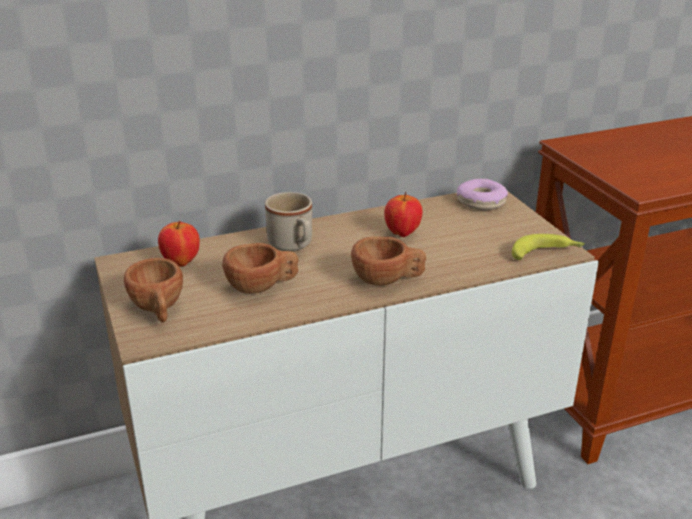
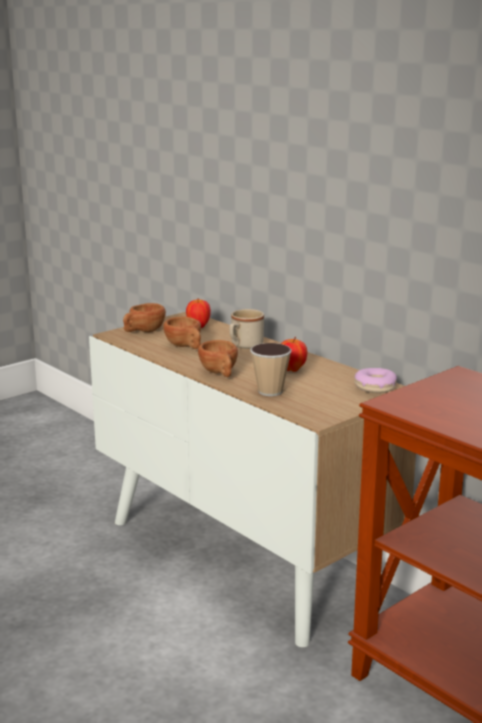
camera: 70 degrees right, 10 degrees down
(468, 260) = (270, 391): none -> cup
(547, 253) = (305, 414): banana -> none

